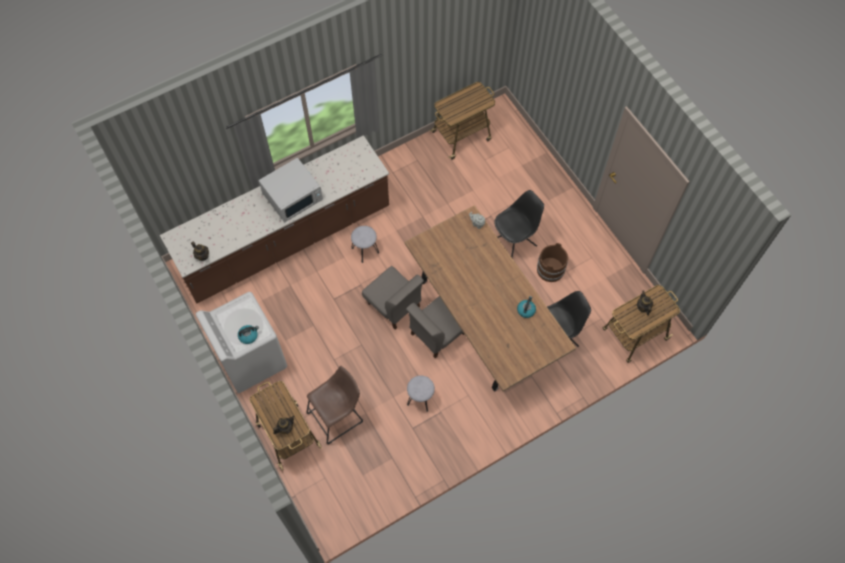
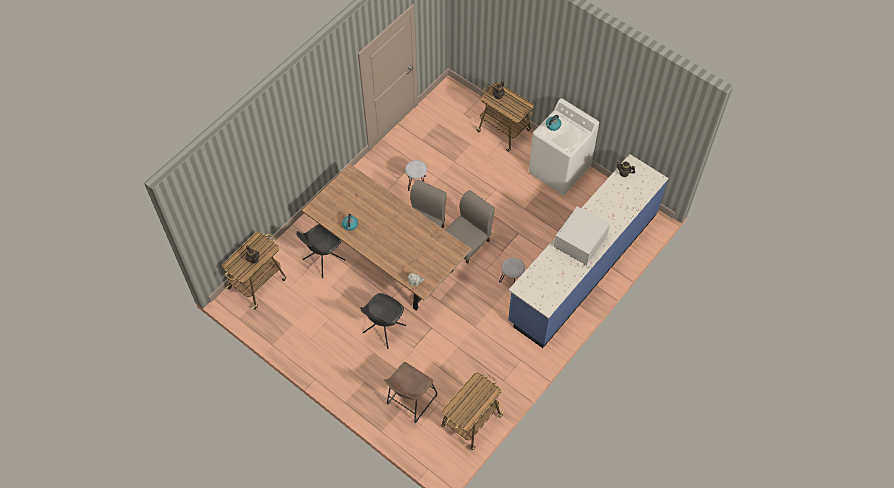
camera: 160 degrees right, 5 degrees down
(286, 240) = (583, 267): brown counter -> blue counter
(338, 416) = (473, 153): brown stool -> brown stool (410, 401)
(394, 305) = (467, 243): grey chair -> grey chair turned 105 degrees clockwise
(550, 269) = (344, 315): brown bucket -> none

